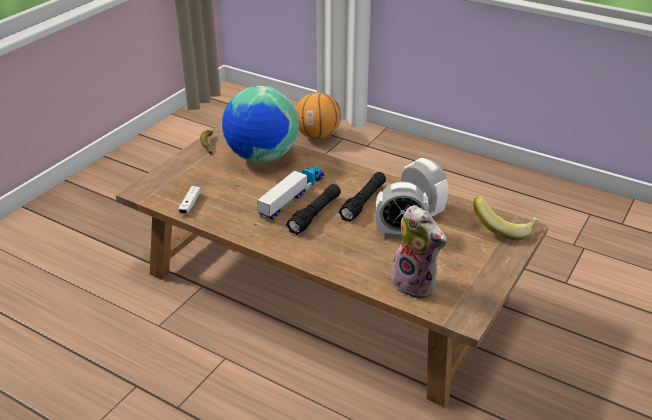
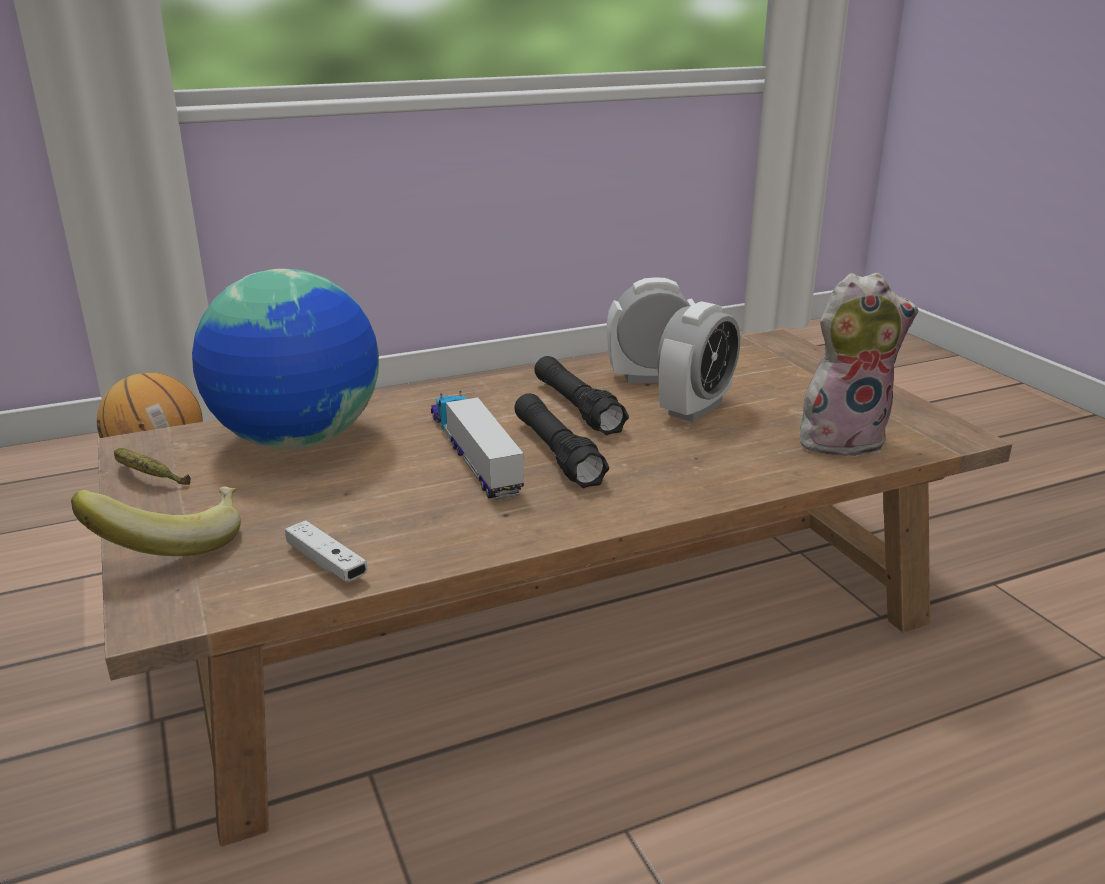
camera: 55 degrees left, 10 degrees down
(503, 228) = (764, 350): banana -> banana (173, 543)

